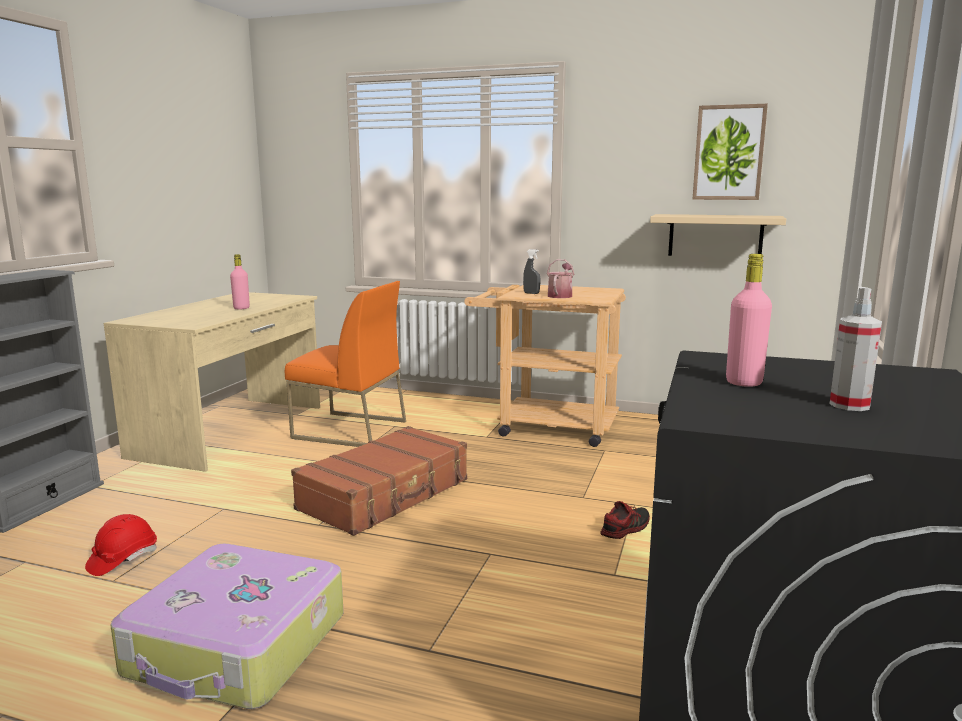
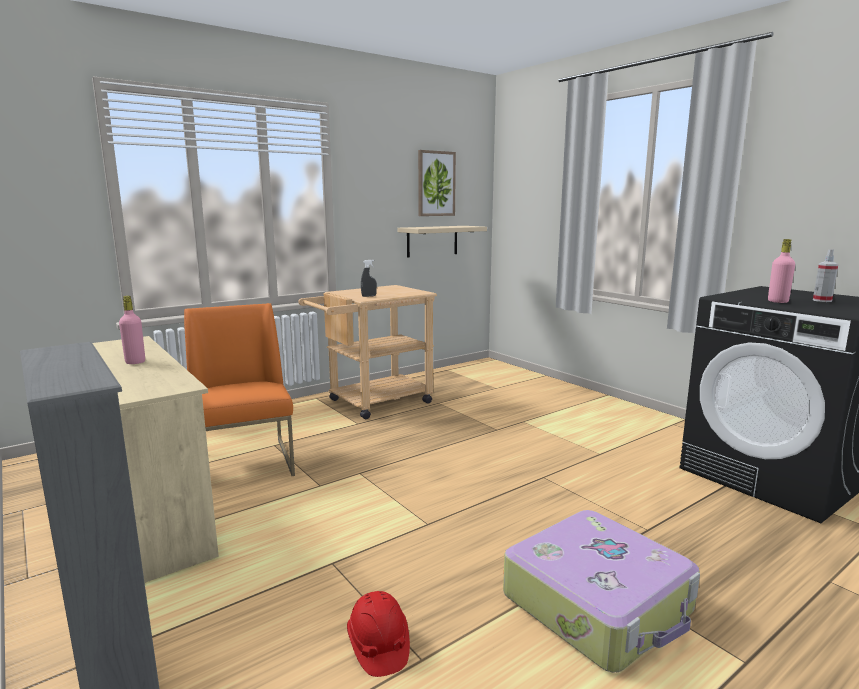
camera: 55 degrees left, 0 degrees up
(349, 430) = (246, 464): orange chair -> orange chair turned 75 degrees counterclockwise
(386, 495) = (409, 484): brown suitcase -> none
(560, 295) = (392, 294): watering can -> none
(625, 529) = (550, 433): shoe -> none

